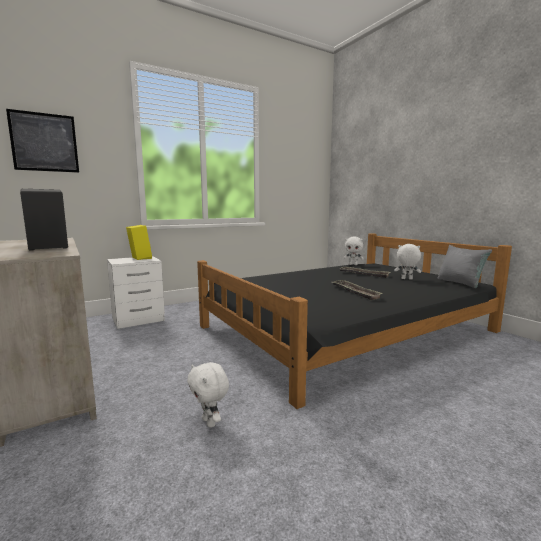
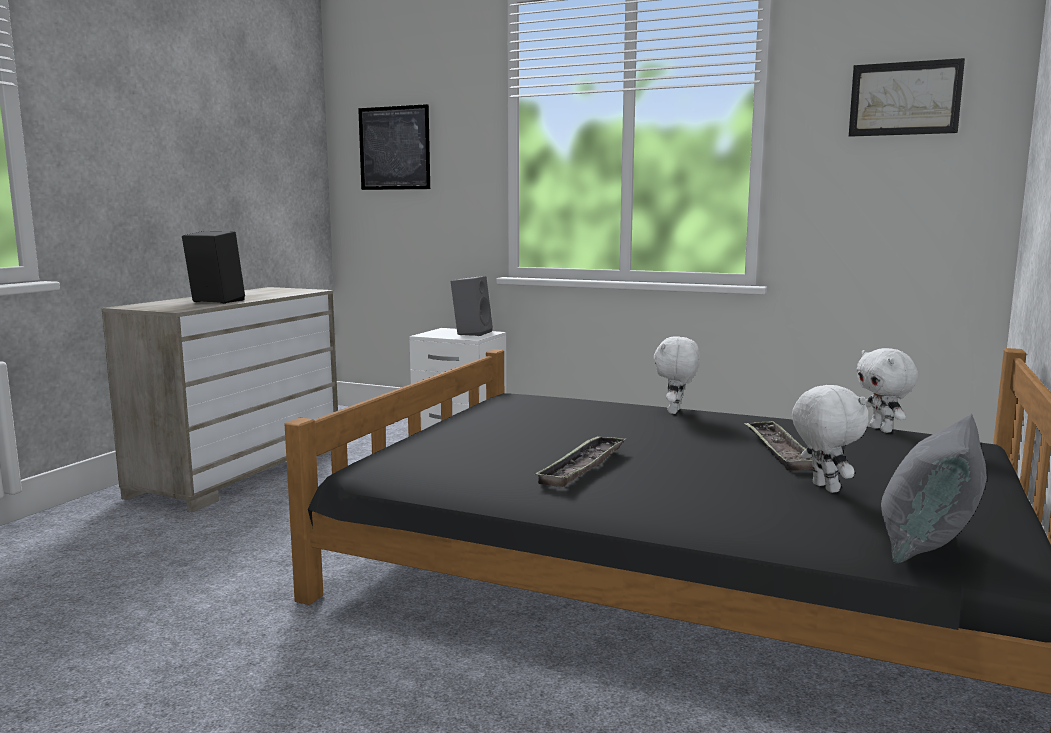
camera: 55 degrees right, 0 degrees up
(139, 258) = (471, 333): yellow speaker -> grey speaker
(210, 422) = (223, 562): white plush toy -> white plush toy (675, 411)
(300, 151) = (904, 98): none -> picture

